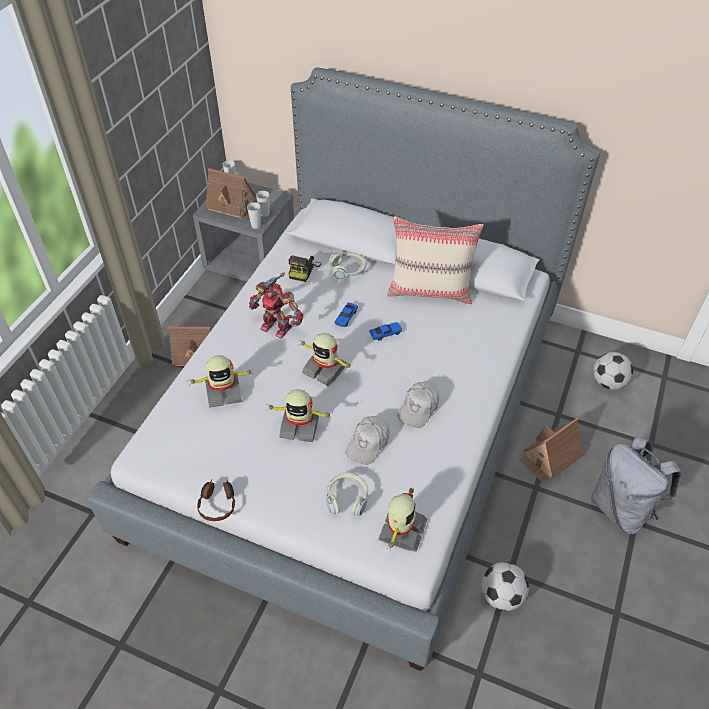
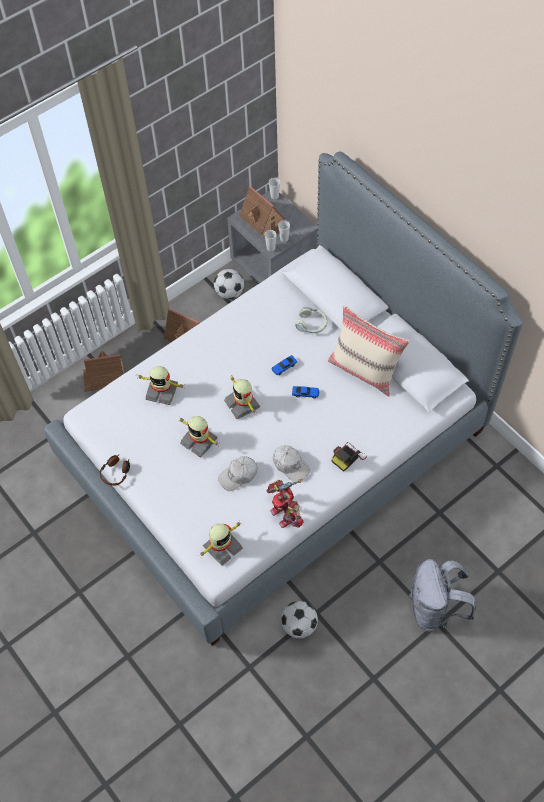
camera: 30 degrees right, 10 degrees up
(277, 326) = (229, 353): toy robot -> toy robot (285, 514)
(303, 270) = (277, 310): camera -> camera (348, 457)
(347, 498) = (200, 508): headphones -> none
(419, 408) = (290, 465): white cap -> white cap turned 105 degrees counterclockwise
(549, 457) = (407, 543): toy house -> toy house (104, 377)
(608, 382) = (502, 504): football -> football (229, 293)

